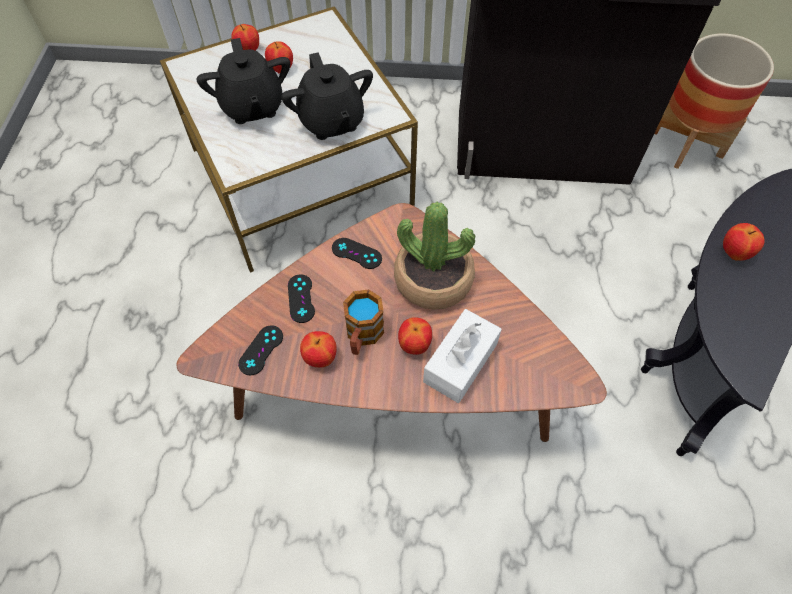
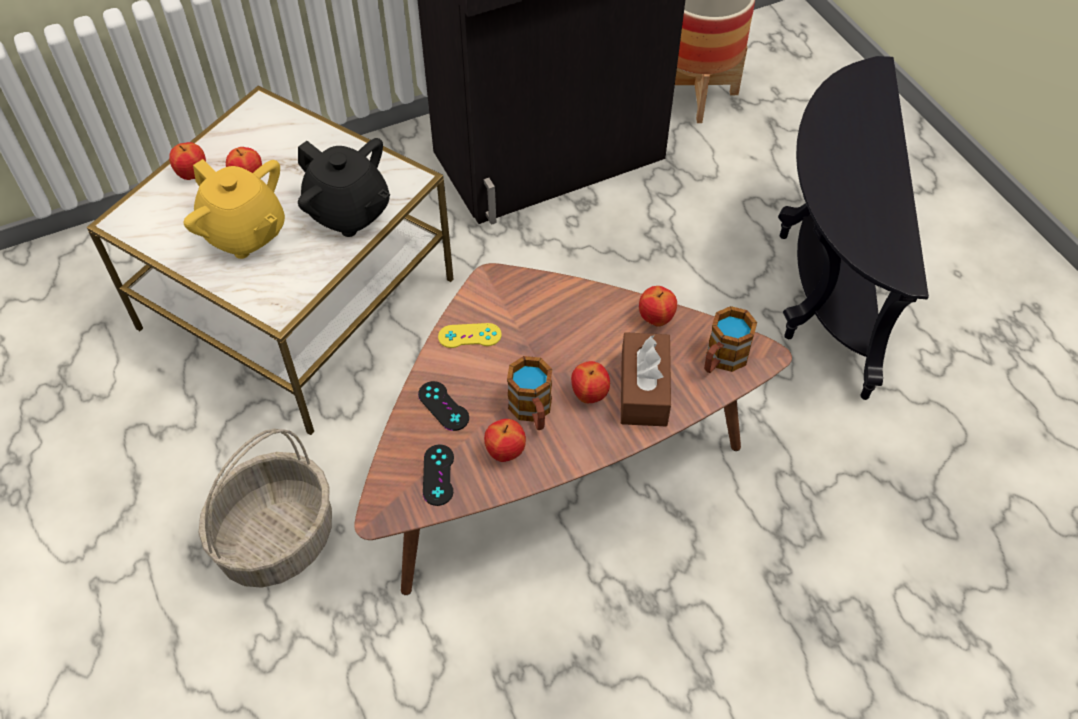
camera: 30 degrees left, 5 degrees down
(184, 333) = (277, 538): none -> basket
(252, 107) = (245, 233): black teapot -> yellow teapot
(356, 253) = (469, 336): black game controller -> yellow game controller
(433, 279) = (565, 325): potted plant -> none
(460, 362) = (644, 389): white tissue box -> brown tissue box
(541, 370) = (721, 360): none -> mug
(734, 253) = (827, 174): apple -> apple (655, 319)

